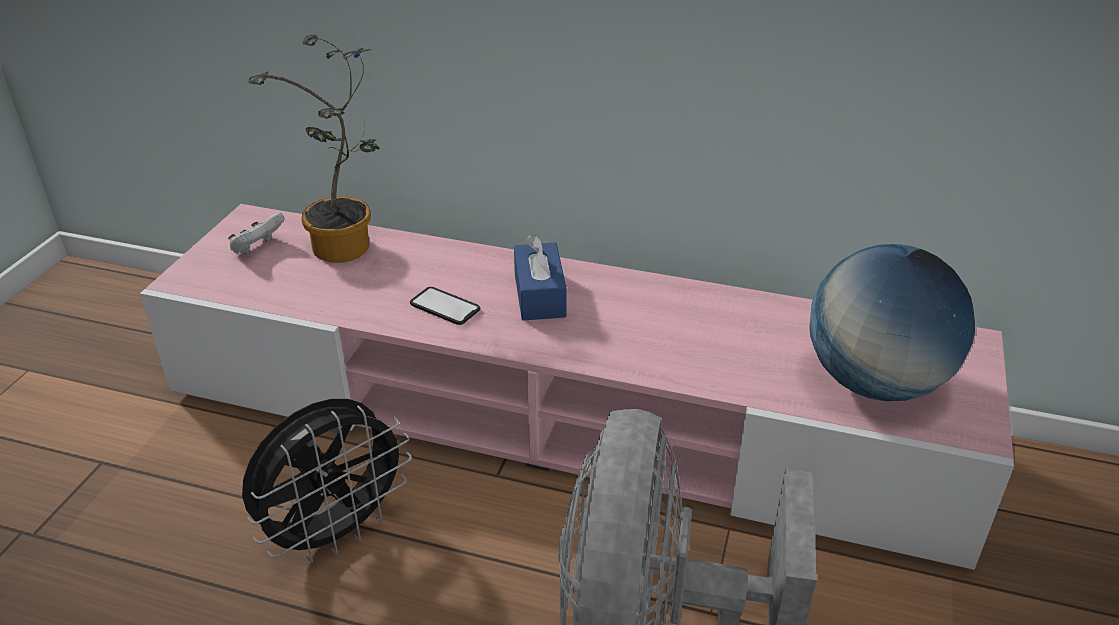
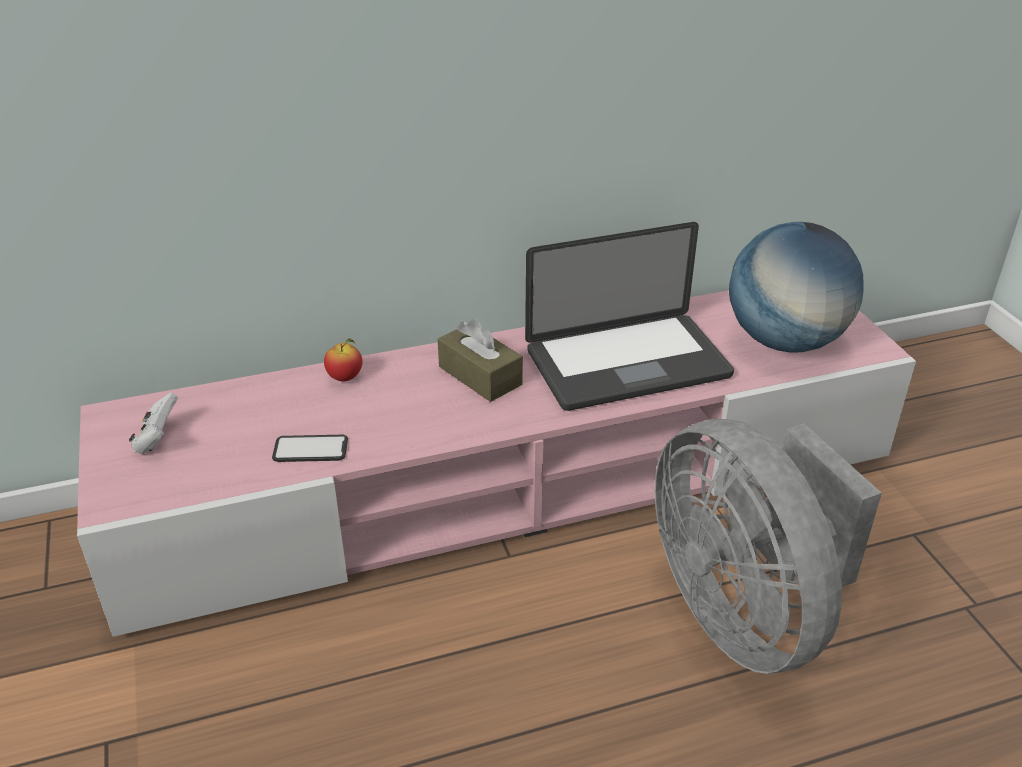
camera: 35 degrees left, 0 degrees up
(335, 532) = (422, 674): black fan -> none
(346, 252) = (257, 408): potted plant -> none
(433, 254) = (345, 378): none -> apple
(445, 307) = (411, 418): phone -> phone (310, 449)
(539, 295) = (480, 376): blue tissue box -> brown tissue box
(682, 338) = (627, 364): none -> laptop

